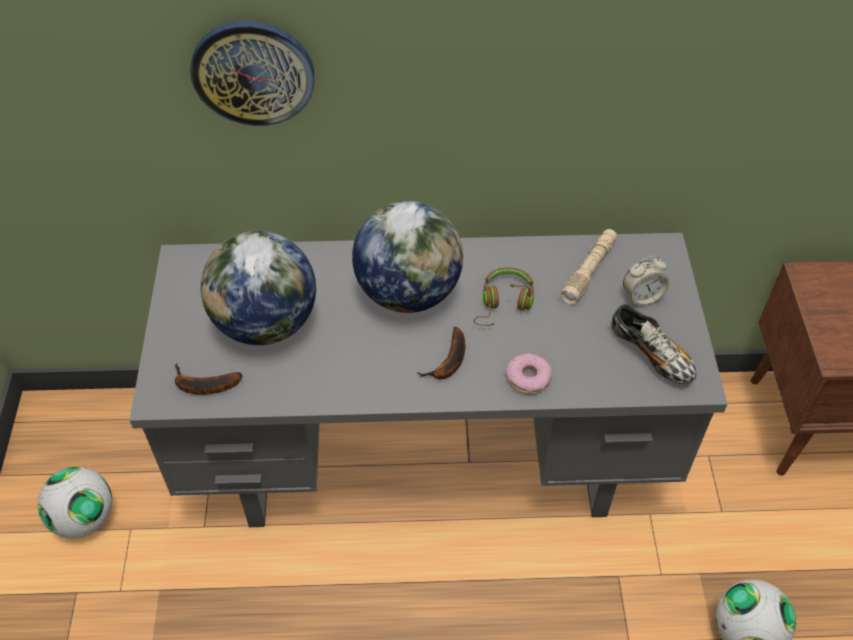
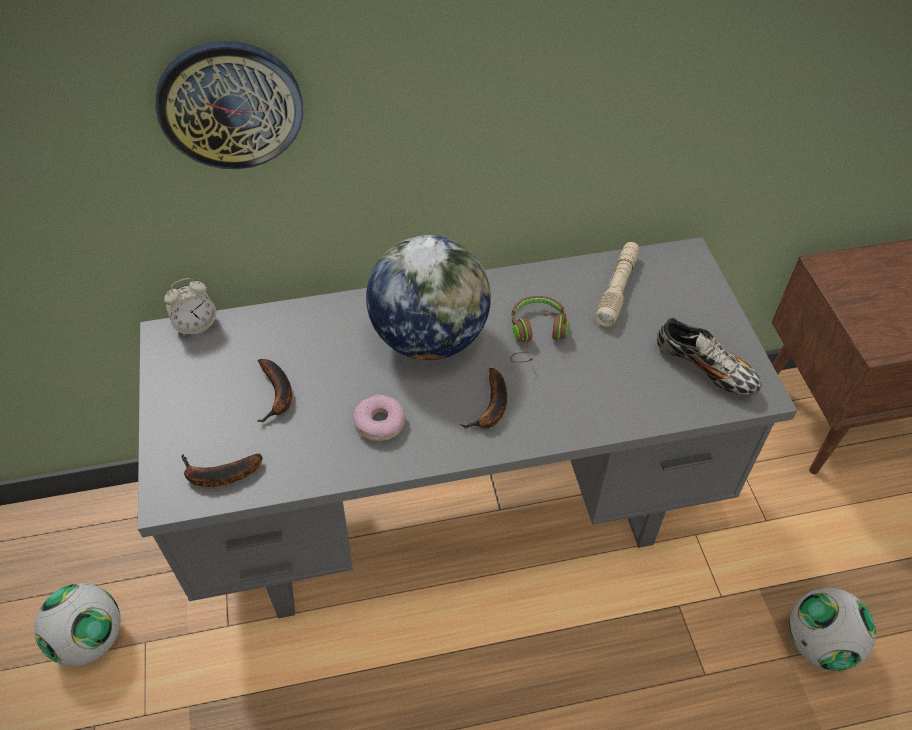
camera: 10 degrees left, 0 degrees up
(266, 324) = (277, 394): globe -> banana
(528, 378) = (581, 413): donut -> donut (379, 423)
(642, 297) = (679, 309): alarm clock -> alarm clock (196, 325)

